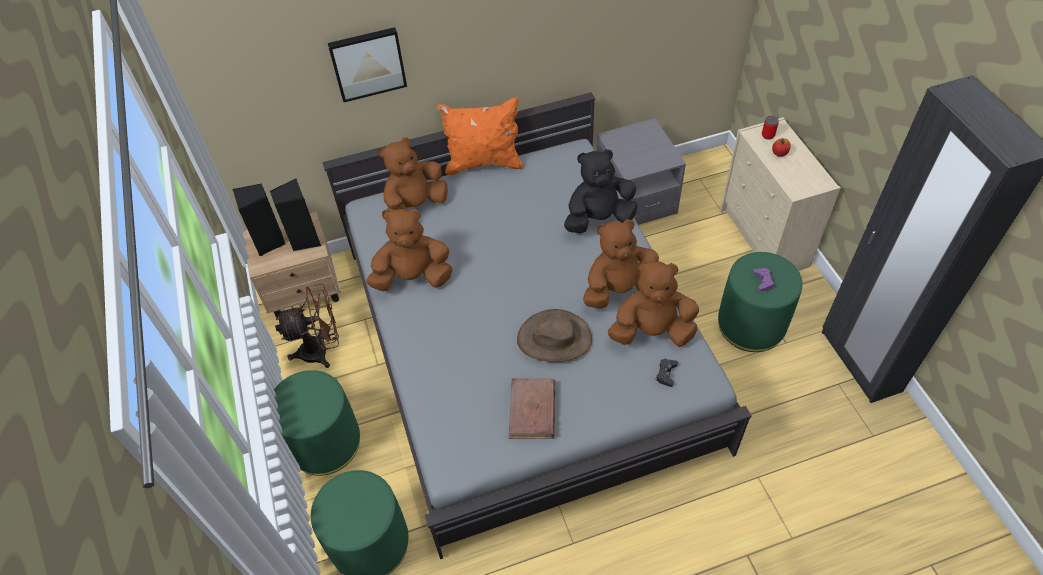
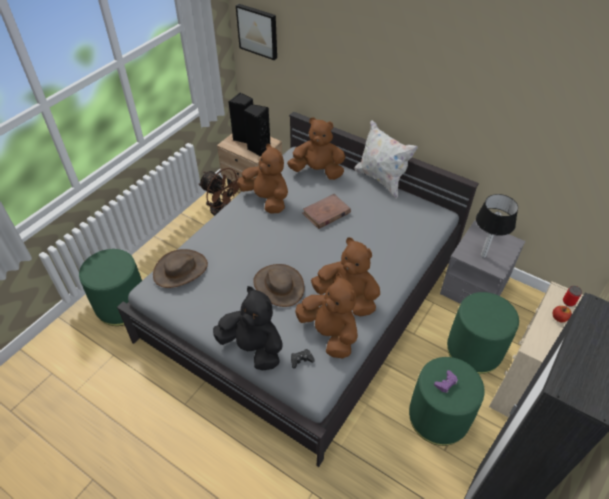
camera: 50 degrees right, 5 degrees down
(324, 442) = (168, 249): green ottoman -> green ottoman (473, 350)
(367, 63) = (336, 61): picture -> picture (258, 31)
(449, 420) = (180, 270): none -> brown hat
(484, 163) = (381, 180): orange pillow -> white pillow
(532, 410) = (216, 304): brown book -> brown book (326, 213)
(598, 219) = (395, 256): black plush toy -> black plush toy (253, 348)
(646, 157) = (483, 255): none -> table lamp

